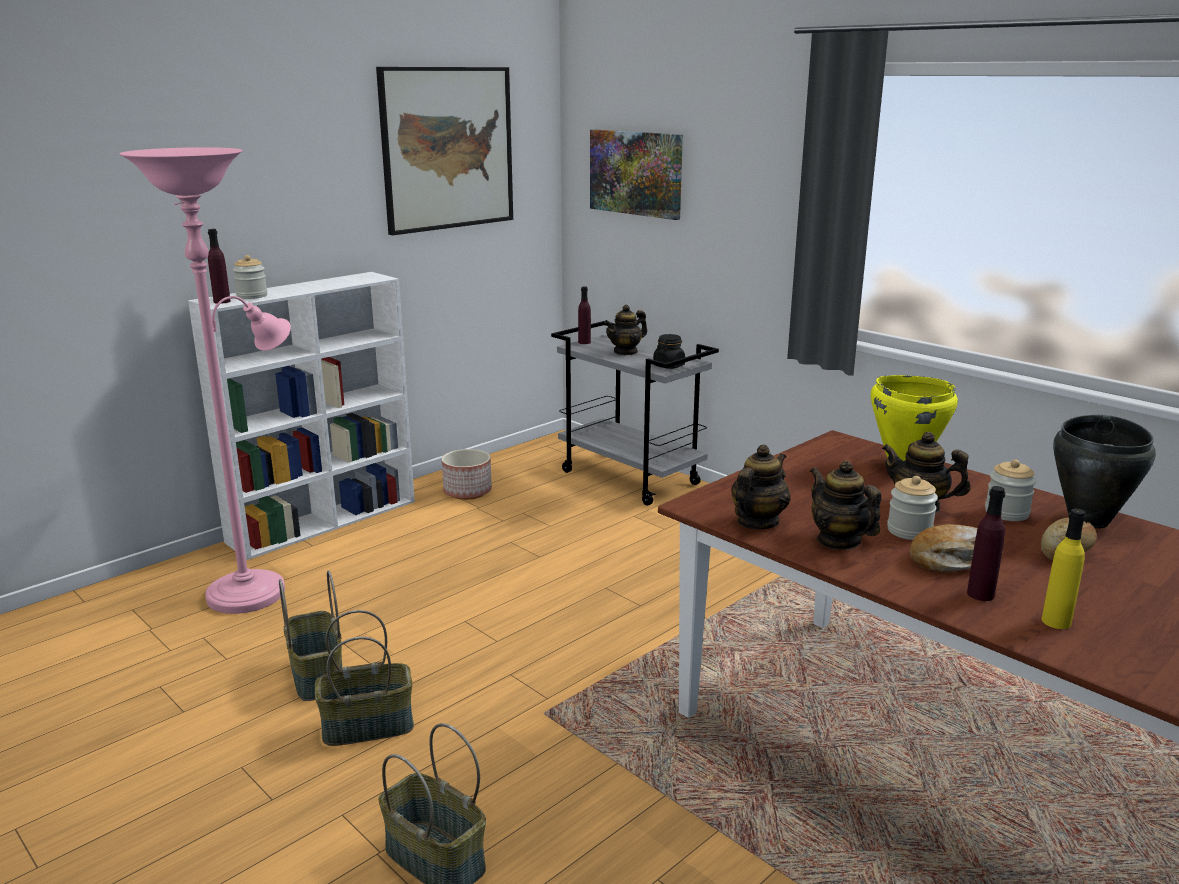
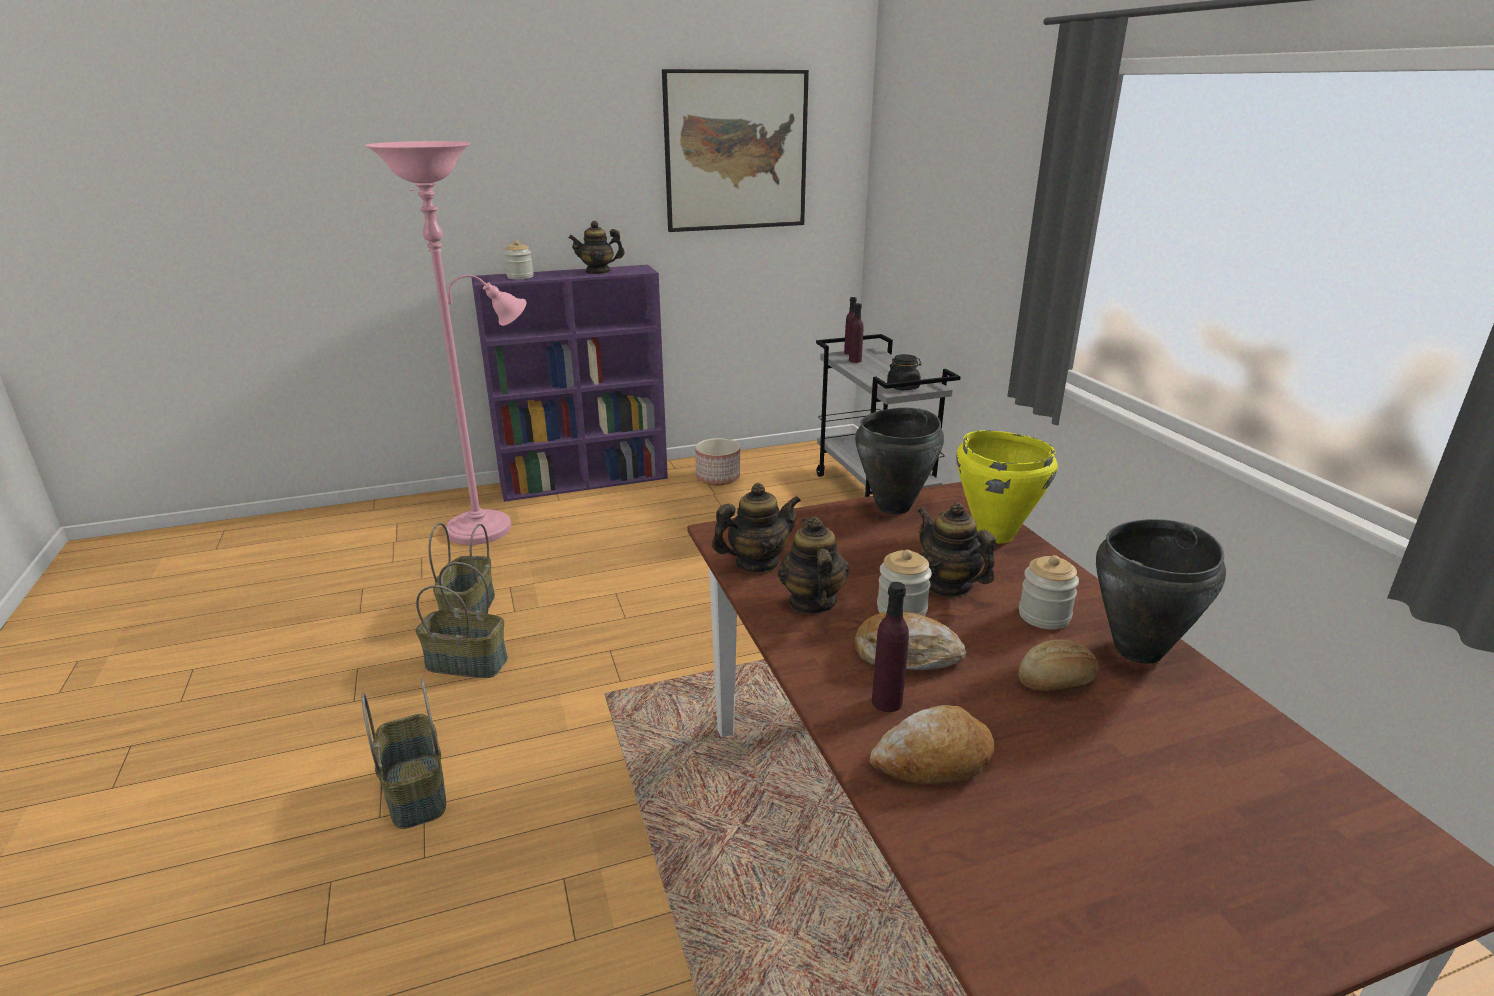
camera: 25 degrees right, 5 degrees up
(222, 301) = (491, 279): purple bottle -> purple bottle (855, 360)
(325, 520) = (586, 480): white bookcase -> purple bookcase
(626, 352) = (878, 367): teapot -> teapot (598, 271)
(636, 173) = (918, 183): picture -> none
(806, 458) = (894, 506): none -> black cooking pot
(1056, 621) = (933, 760): yellow bottle -> bread

